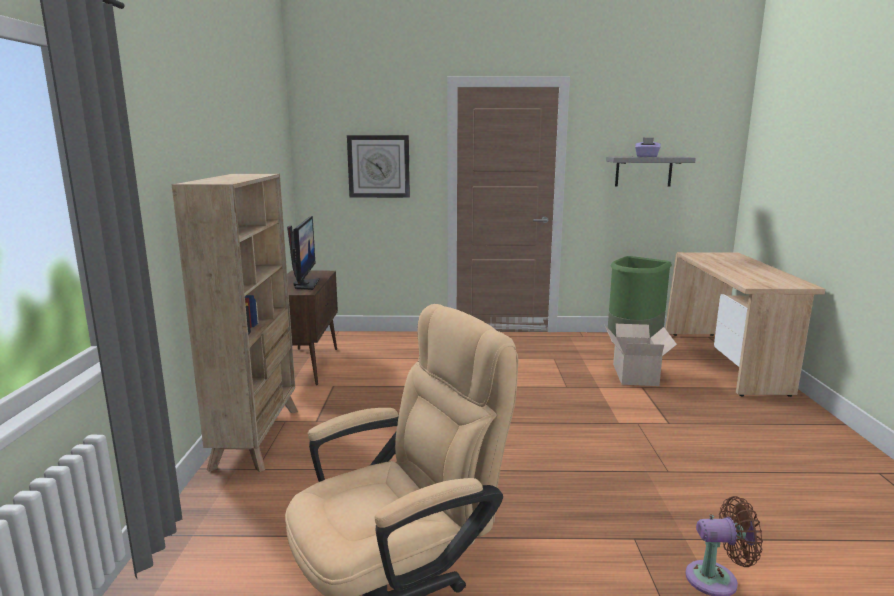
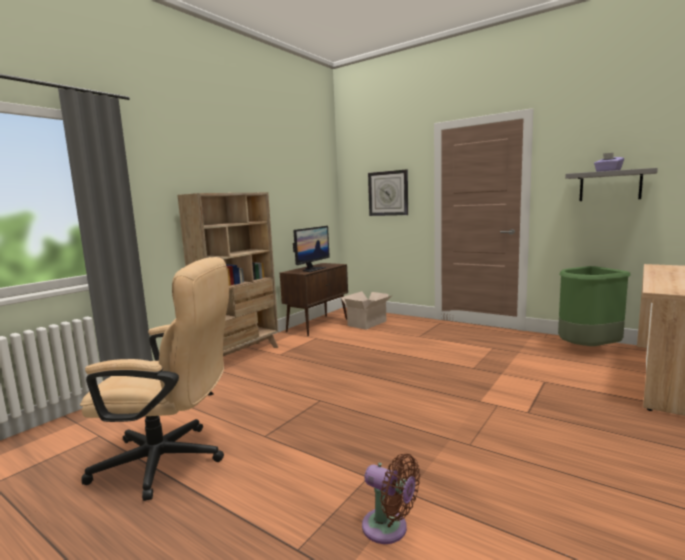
camera: 35 degrees right, 5 degrees down
(635, 374) = (553, 371): cardboard box -> cardboard box (368, 323)

